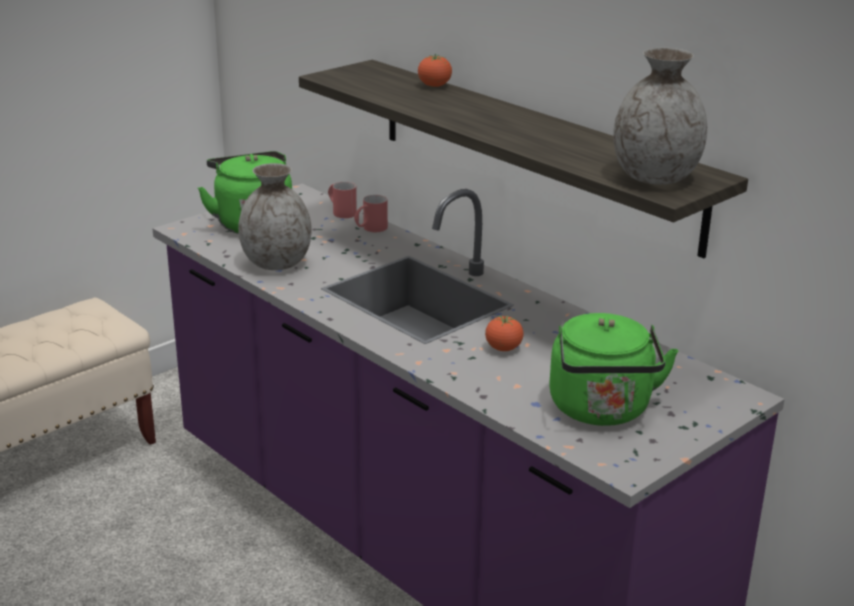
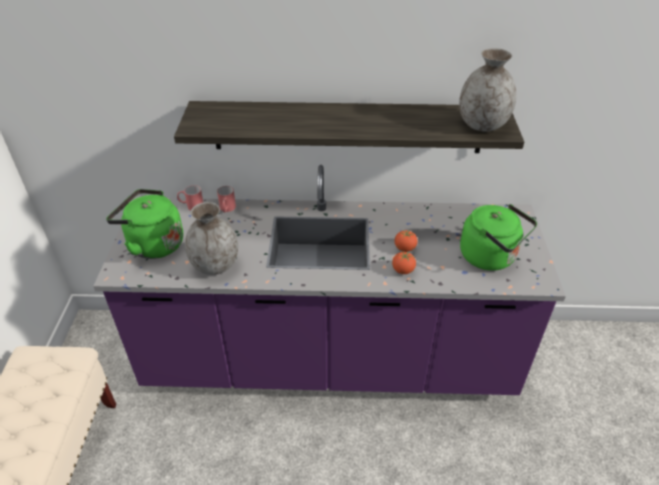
camera: 45 degrees left, 15 degrees up
(434, 86) = (267, 108): tomato -> tomato (403, 270)

